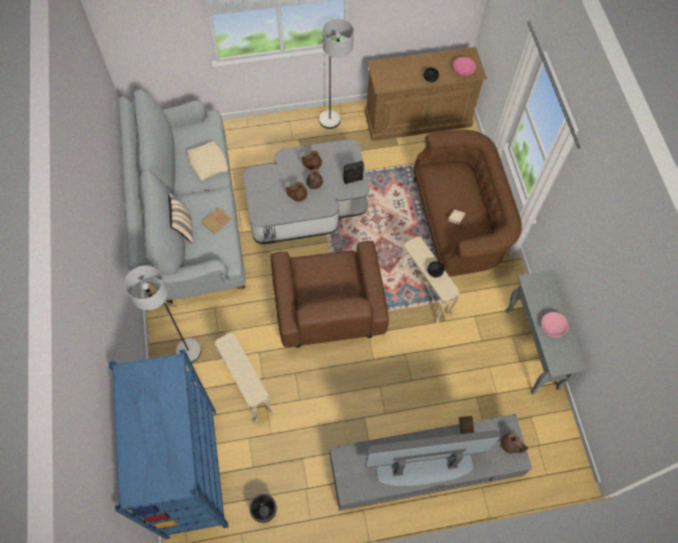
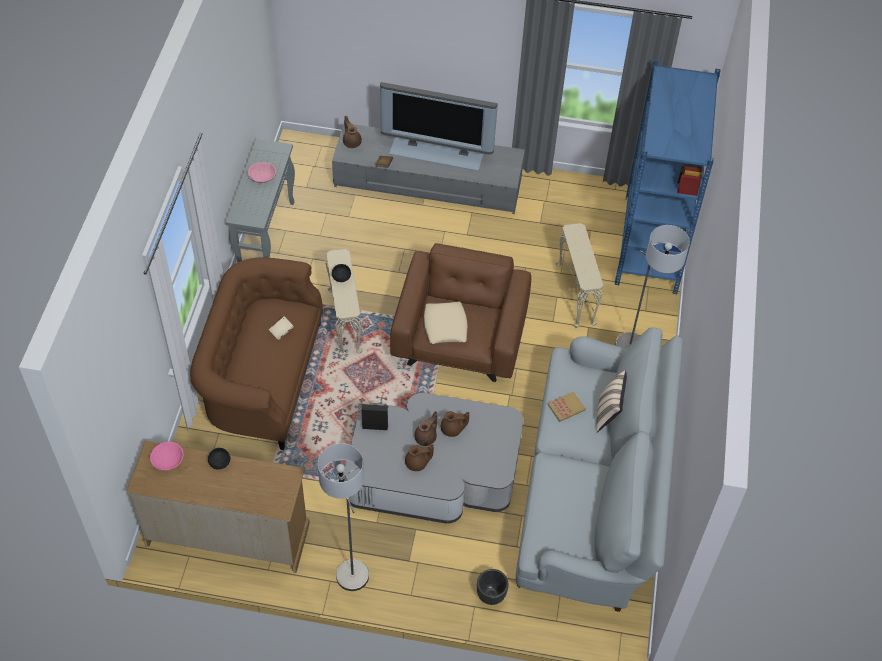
camera: 160 degrees left, 10 degrees down
(208, 163) = (556, 486): beige pillow -> beige pillow (445, 326)
(264, 511) = (589, 197): black planter -> black planter (491, 595)

